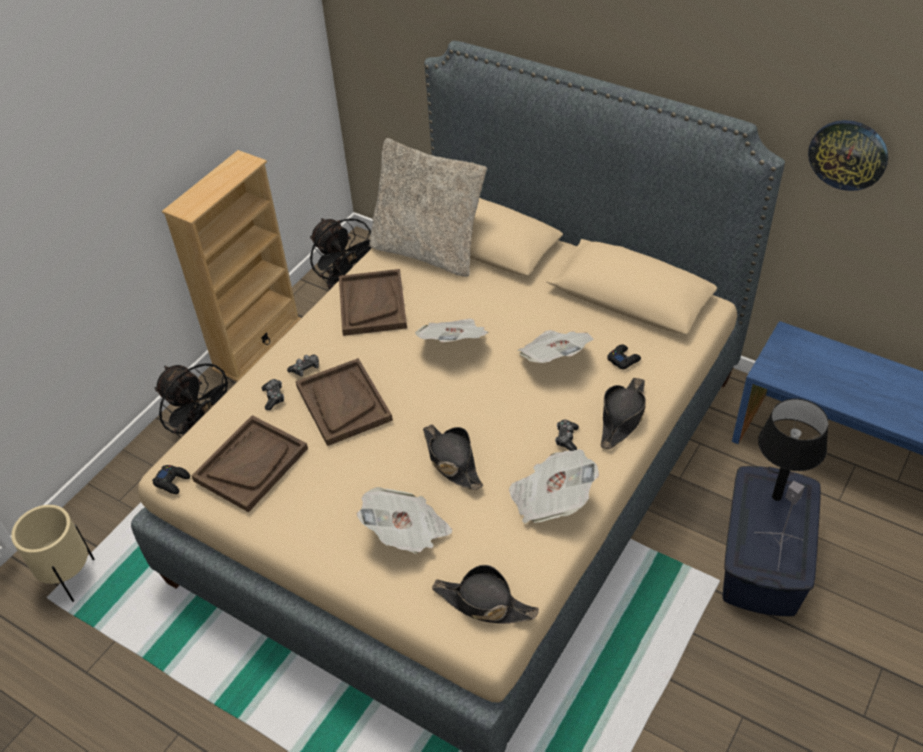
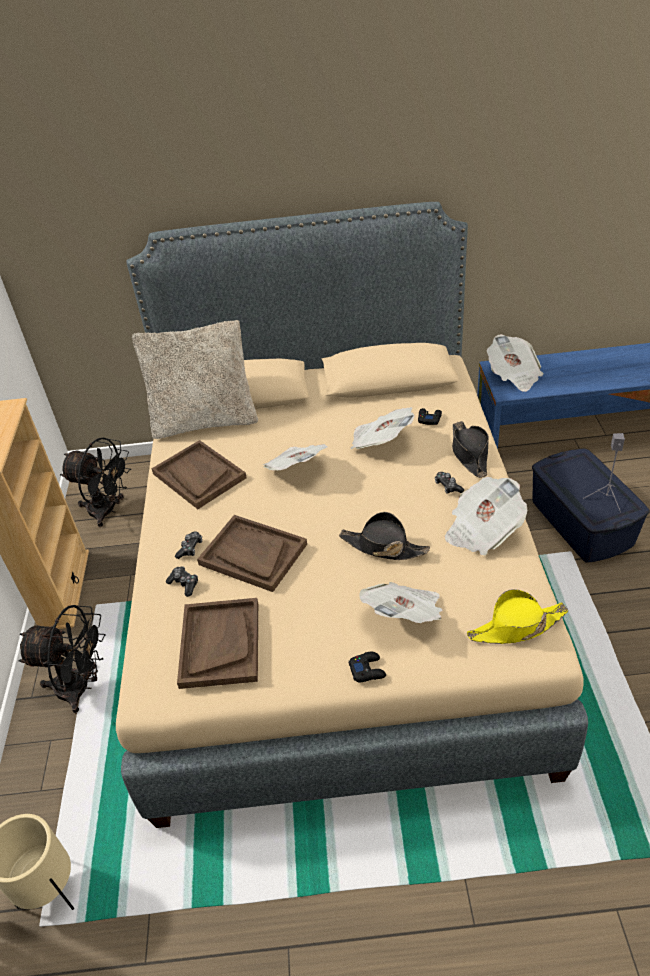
camera: 35 degrees left, 5 degrees down
(172, 481) = (156, 702): black game controller -> black game controller (367, 670)
(484, 603) = (516, 627): black hat -> yellow hat
(777, 497) = (573, 470): black table lamp -> none
(798, 357) = (513, 375): none -> newspaper
(848, 154) = (506, 201): wall clock -> none

